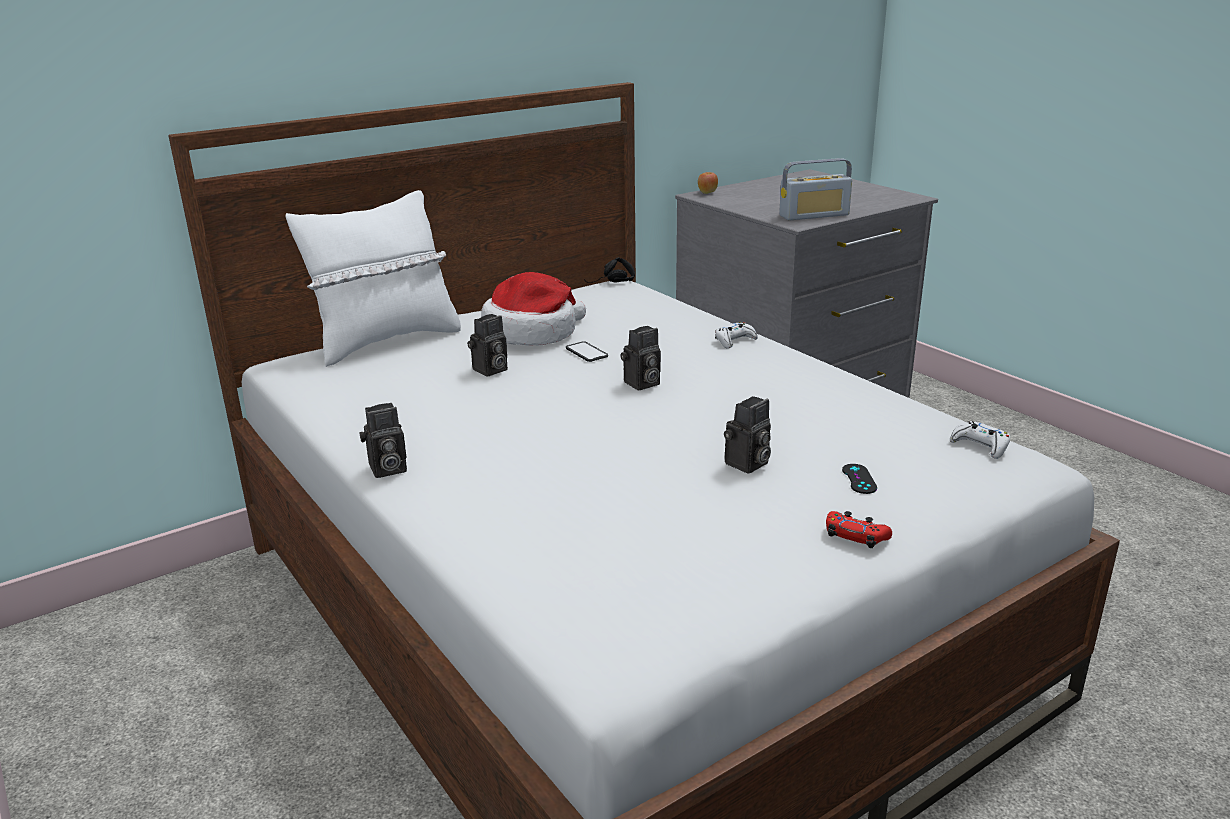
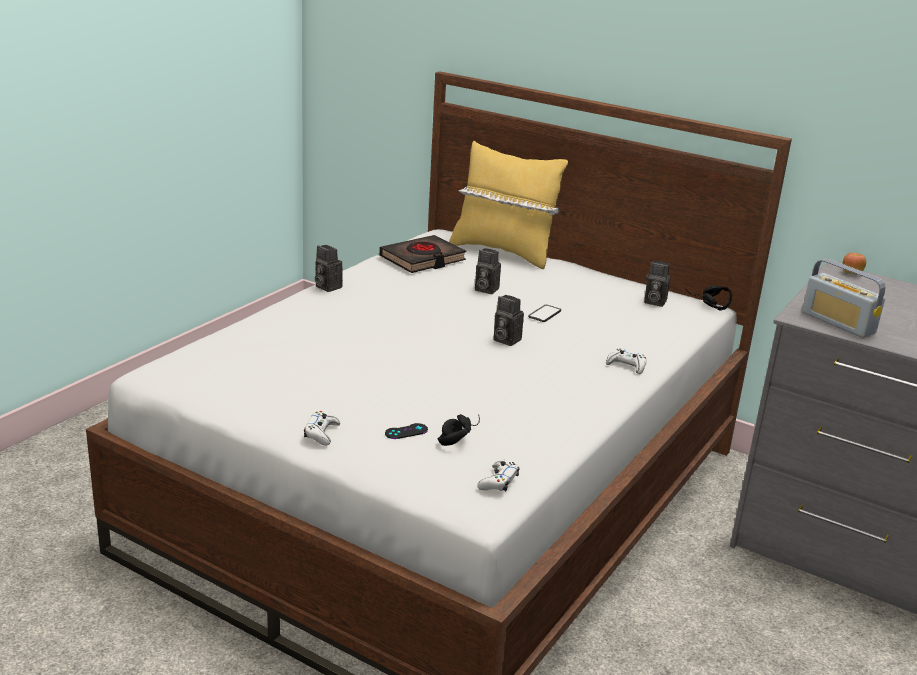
camera: 65 degrees right, 0 degrees up
(359, 389) = (422, 259): none -> black book
(385, 341) = (503, 252): white pillow -> yellow pillow
(532, 332) = (564, 291): hat -> none
(747, 465) = (401, 389): camera -> camera (653, 302)
(856, 536) = (321, 433): red game controller -> white game controller
(873, 449) = (458, 435): none -> black headphones

